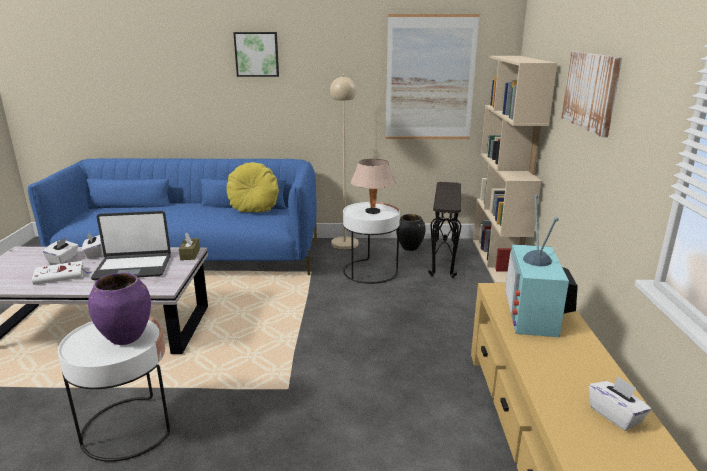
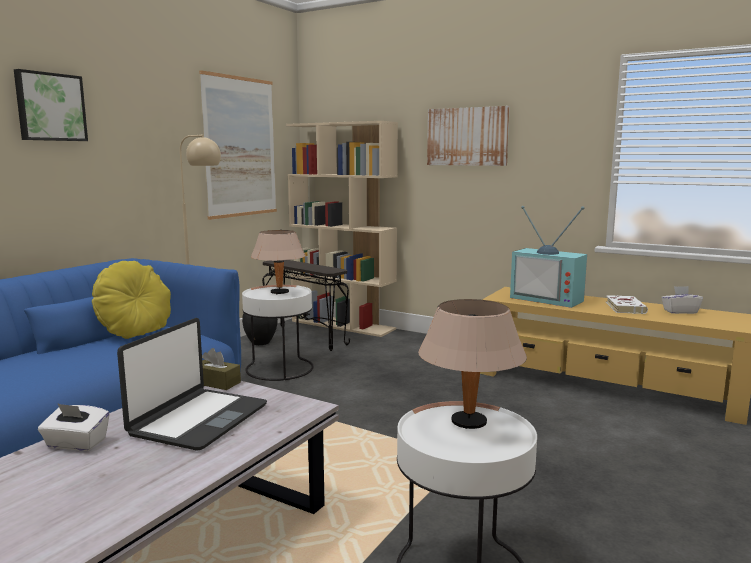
camera: 60 degrees left, 10 degrees down
(61, 275) = (126, 478): white book -> white book (624, 307)
(63, 260) = (46, 473): white tissue box -> none
(126, 337) = (468, 422): purple vase -> beige table lamp

